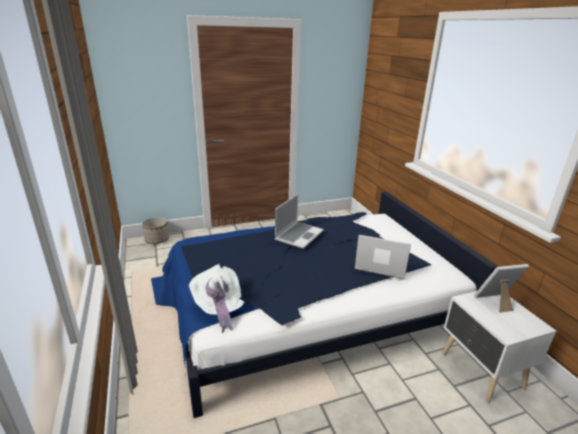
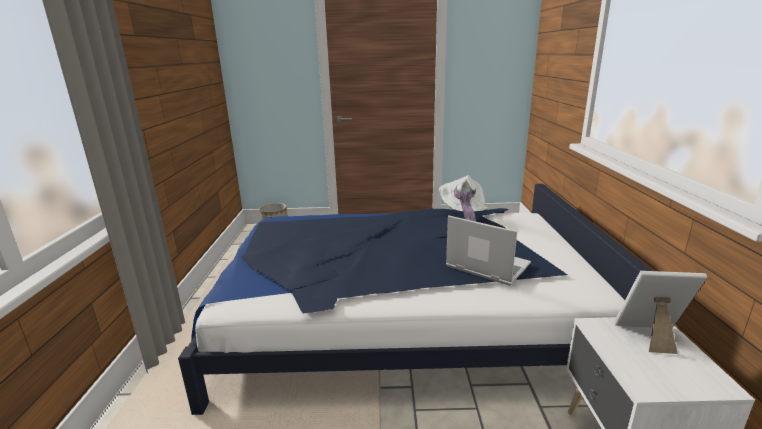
camera: 20 degrees right, 5 degrees down
(218, 308) = (248, 286): white hat -> white hat (463, 214)
(299, 235) = (398, 223): laptop -> none

